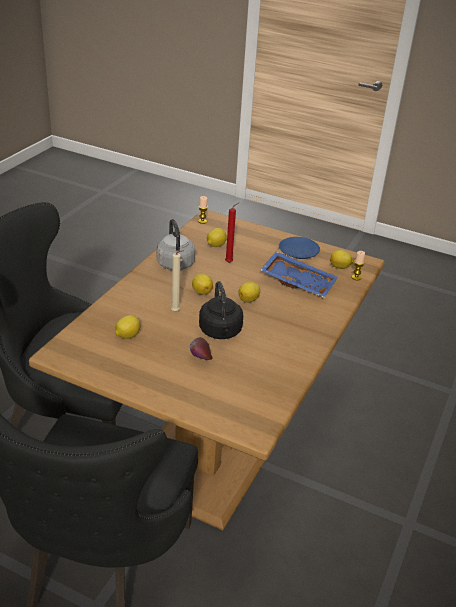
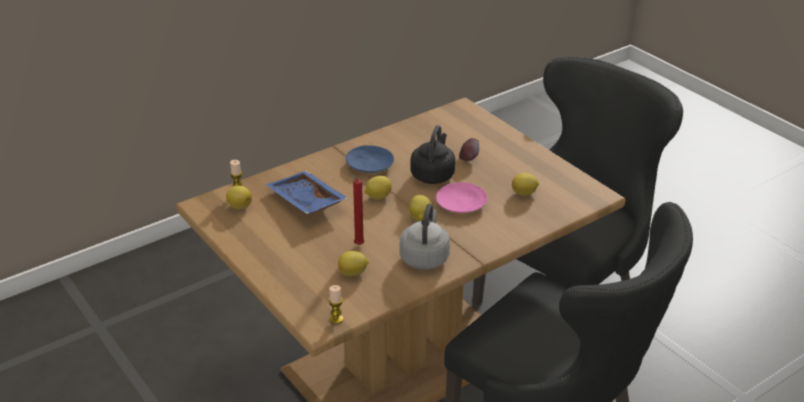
camera: 150 degrees left, 0 degrees up
(176, 312) = (462, 203): beige candle -> pink plate
(299, 252) = (262, 236): blue plate -> blue plate (369, 164)

